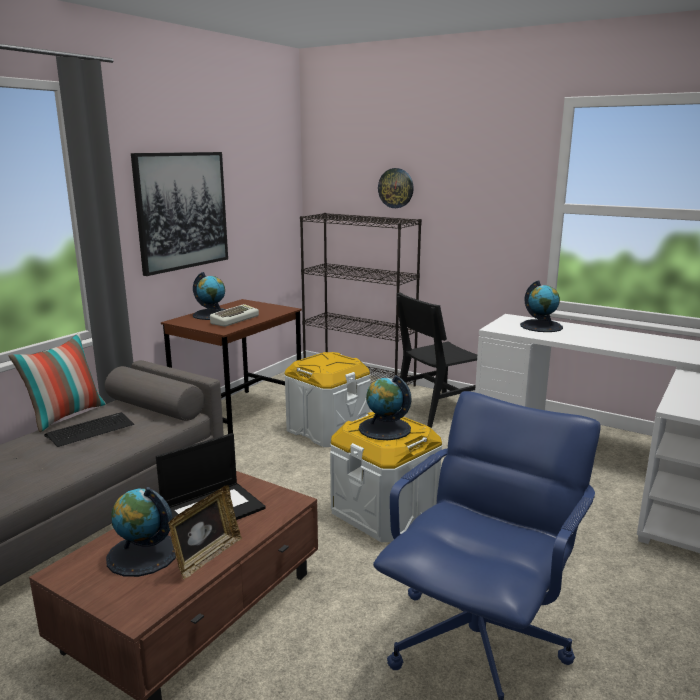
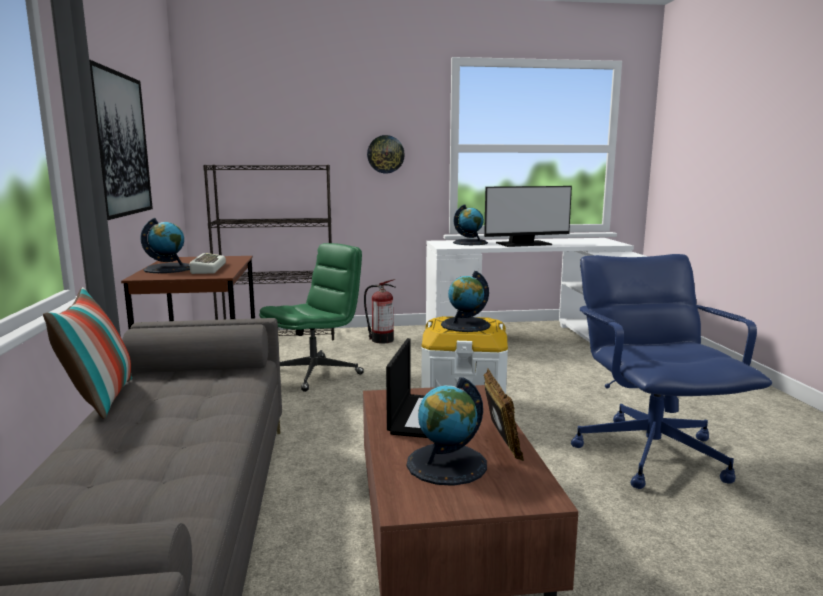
camera: 40 degrees left, 5 degrees down
(90, 430) = (173, 399): keyboard -> none
(328, 429) = (315, 373): white storage box -> green office chair
(396, 188) = (298, 136): wall clock -> wall clock (385, 154)
(436, 411) = (381, 340): black chair -> fire extinguisher
(599, 340) = (524, 244): none -> monitor

